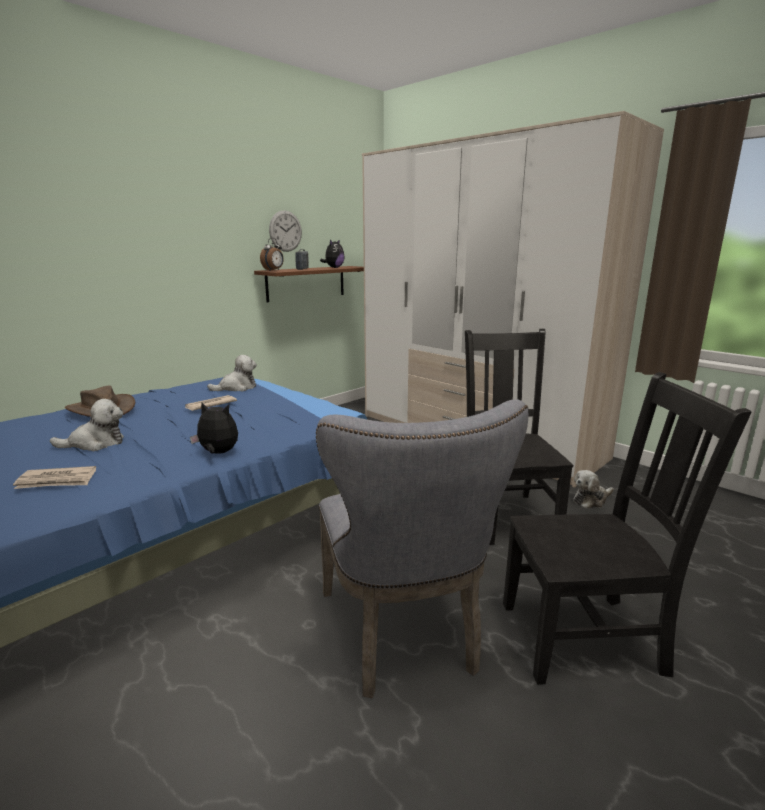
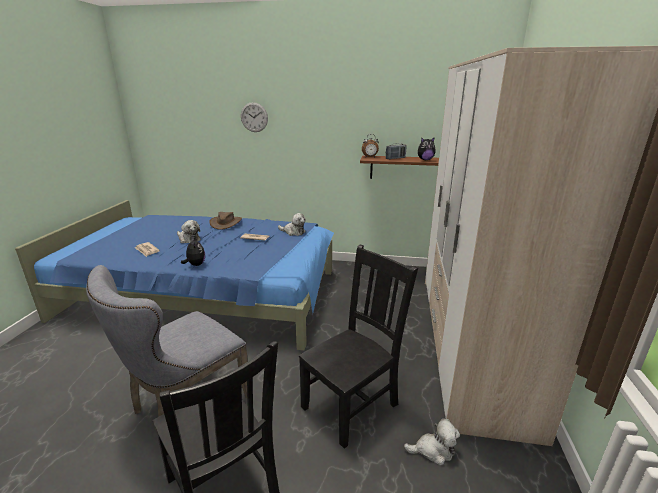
camera: 55 degrees right, 5 degrees up
(285, 231) = (393, 128): wall clock -> wall clock (254, 117)
(591, 500) = (433, 450): plush toy -> plush toy turned 150 degrees clockwise

